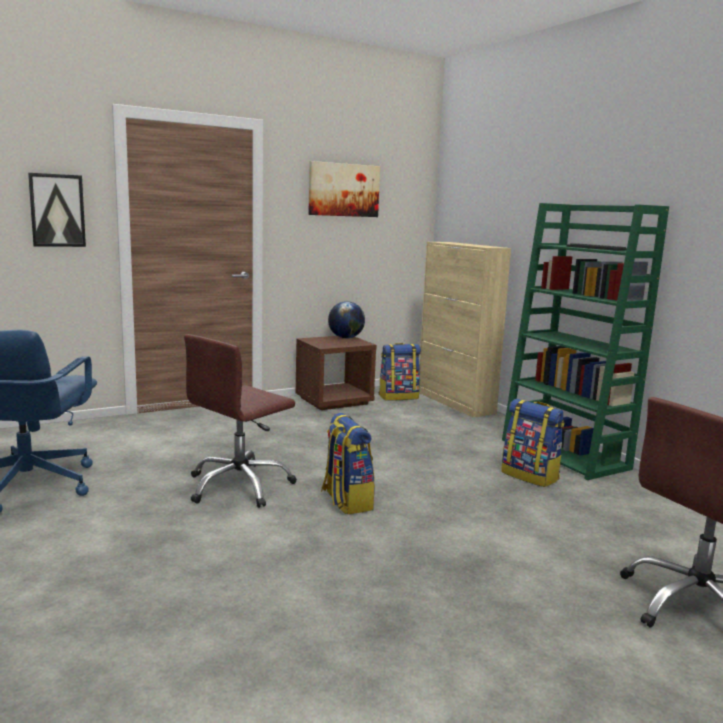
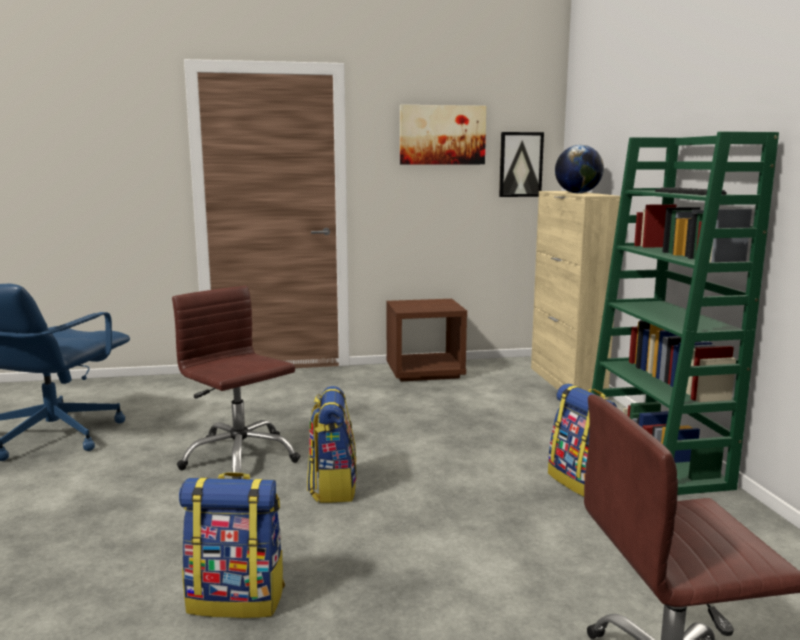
camera: 20 degrees right, 0 degrees up
(57, 210) = (133, 168): picture -> picture (520, 164)
(240, 486) = (239, 457): brown office chair -> brown office chair turned 75 degrees clockwise
(346, 338) = (441, 302): globe -> globe (577, 193)
(398, 397) = (503, 372): backpack -> backpack (237, 599)

